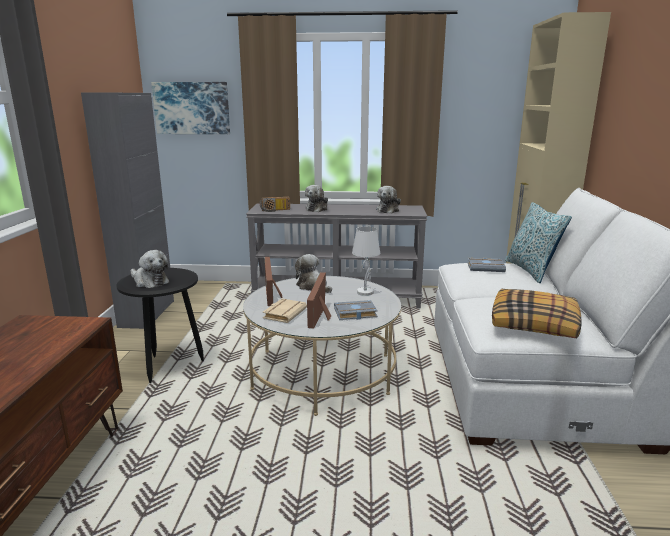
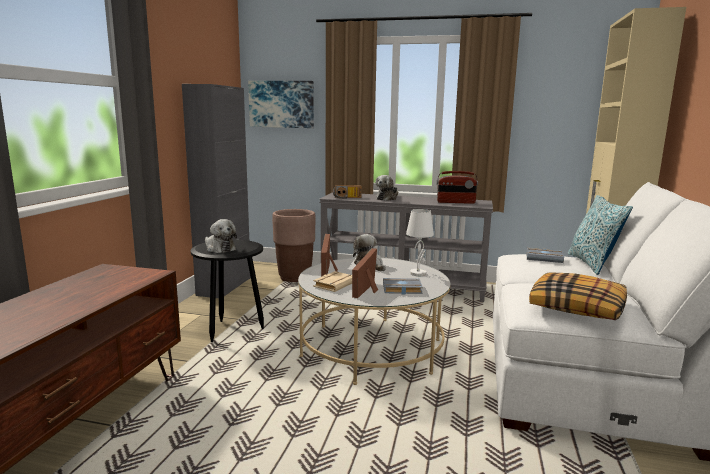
camera: 10 degrees right, 5 degrees down
(222, 297) = (294, 278): none -> brown planter
(388, 210) = (455, 202): plush toy -> radio

